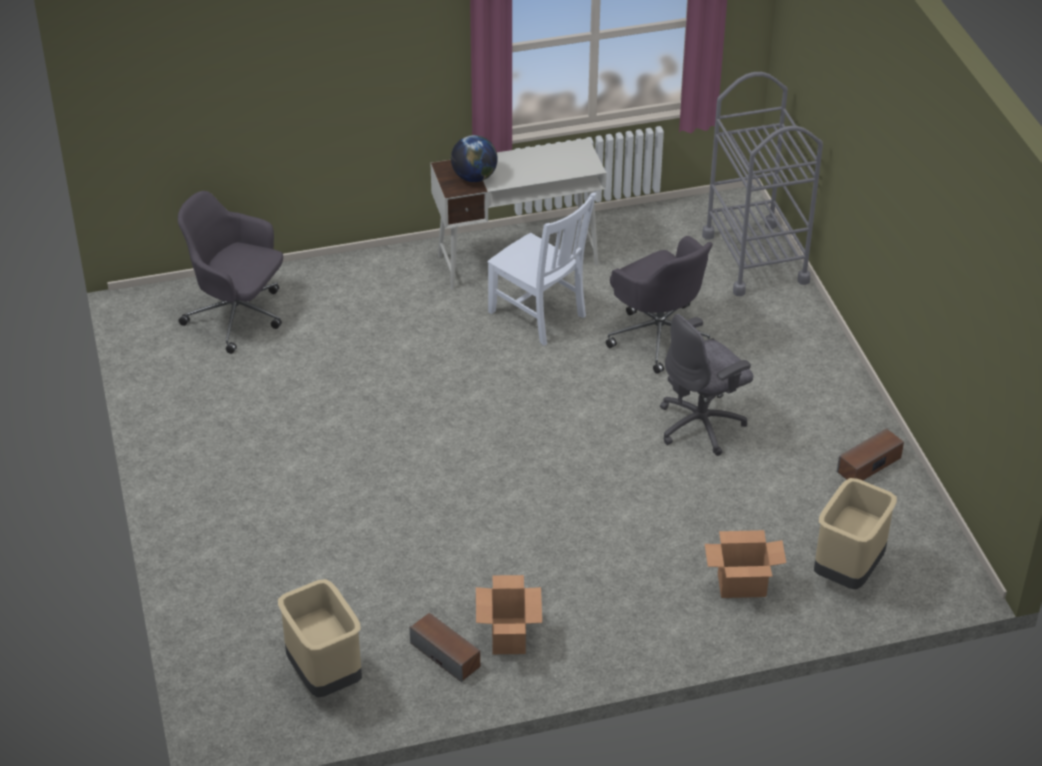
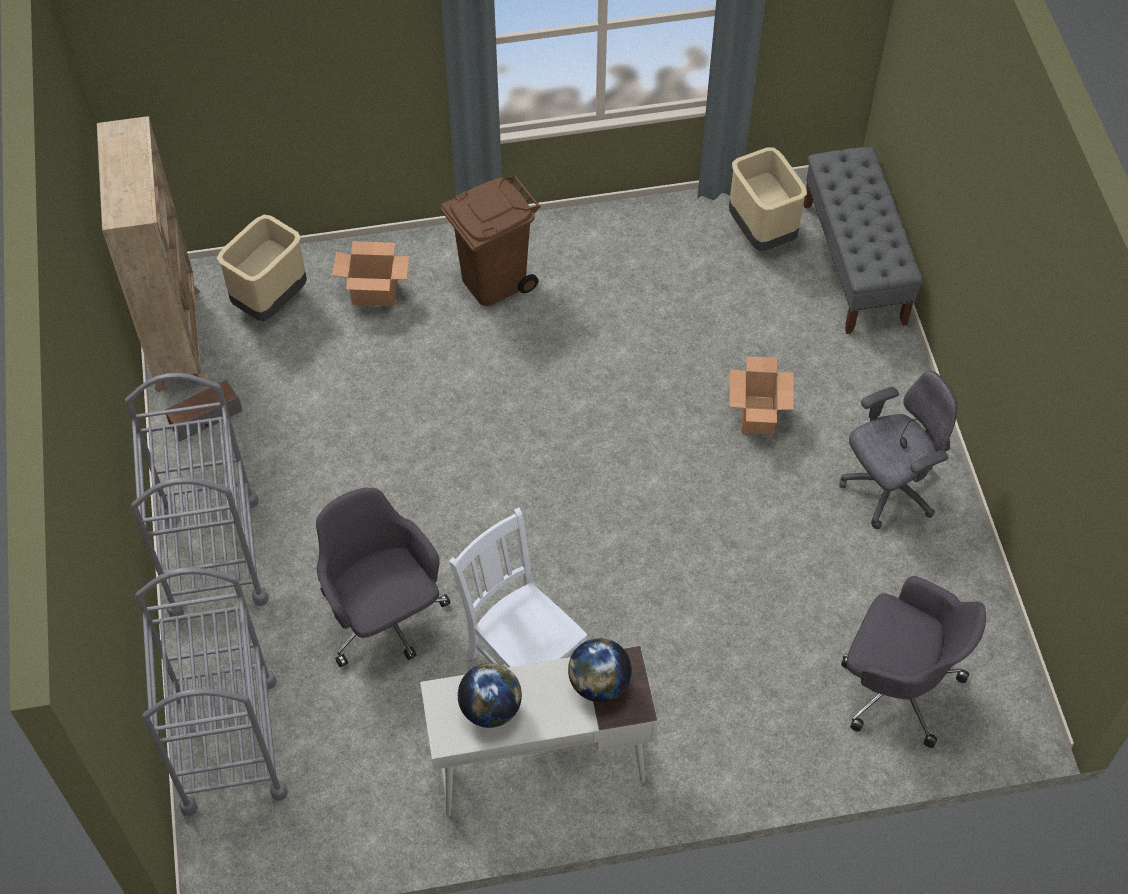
camera: 175 degrees left, 15 degrees up
(223, 647) = (854, 264): none -> grey bench
(445, 655) = (654, 244): speaker -> none
(508, 636) = (597, 258): cardboard box -> cardboard box (757, 415)
(552, 162) = (490, 708): none -> globe
(618, 606) = (493, 280): none -> brown trash can
(702, 425) = (365, 480): grey office chair -> grey office chair (888, 489)
(815, 365) = (214, 556): none -> grey cart
(926, 530) = (178, 338): none -> beige bookcase

